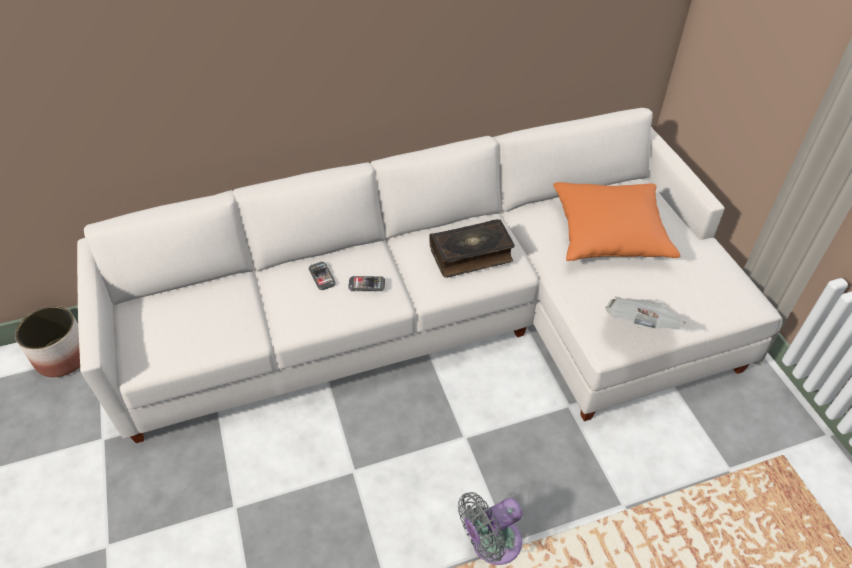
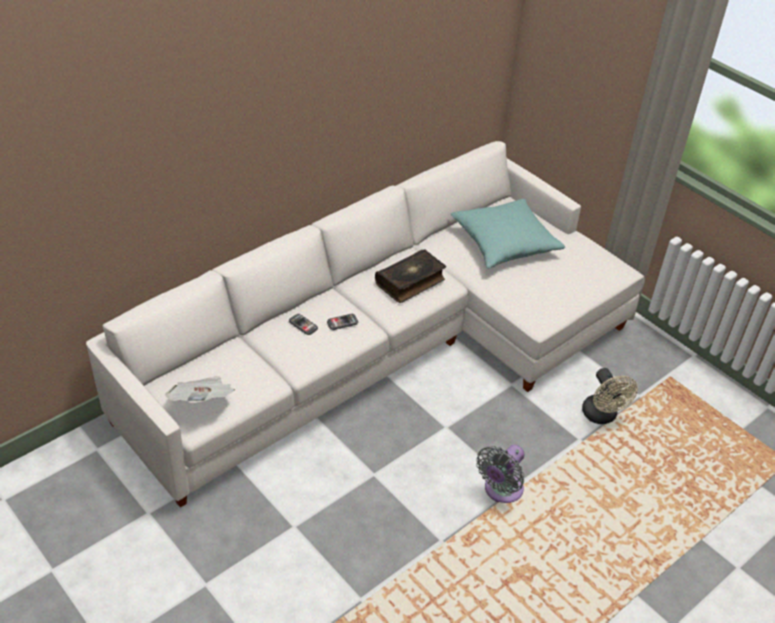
camera: 25 degrees left, 5 degrees down
(64, 356) = (65, 461): planter -> none
(609, 233) = (504, 243): orange pillow -> turquoise pillow
(641, 325) = (556, 302): newspaper -> newspaper (203, 401)
(666, 483) = (602, 416): none -> beige fan

